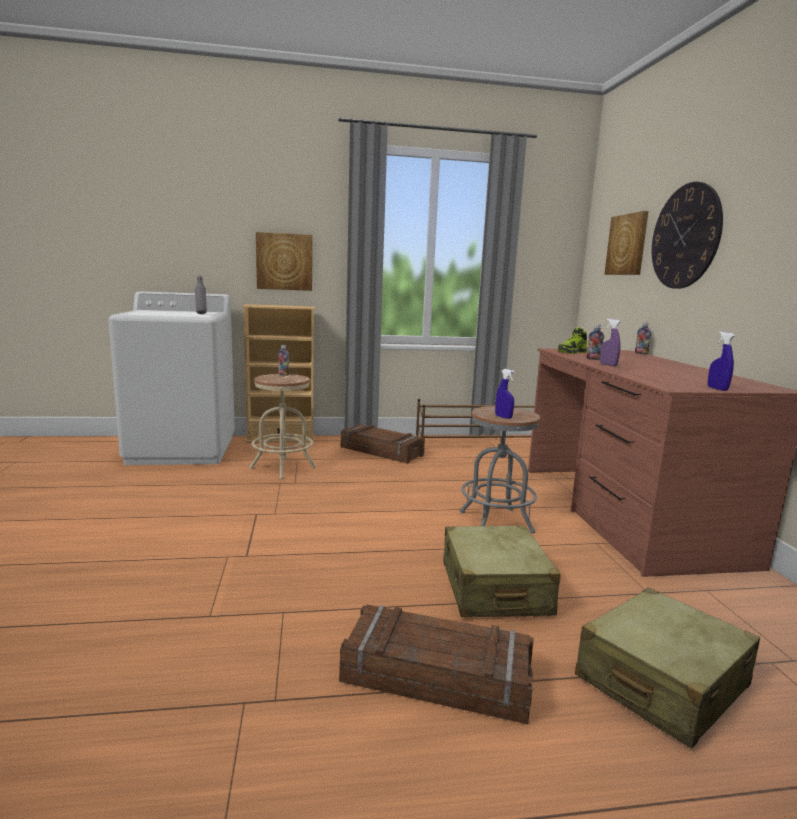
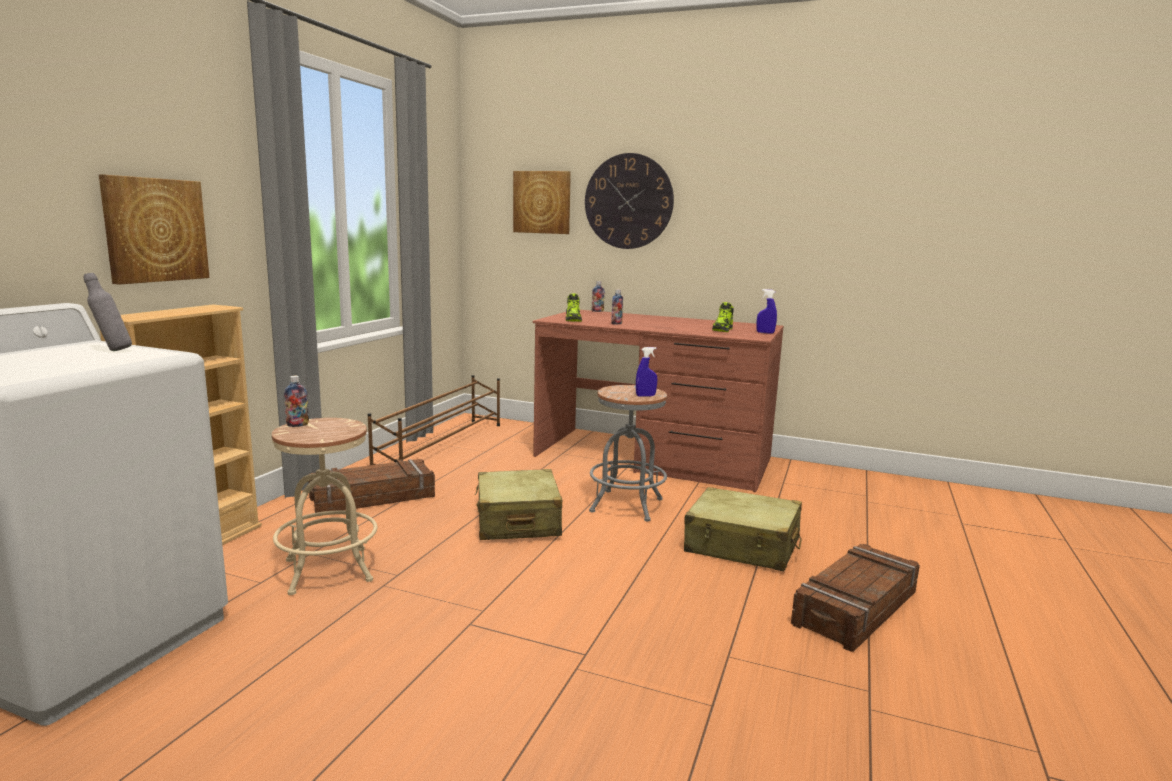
camera: 60 degrees left, 0 degrees up
(608, 365) = (649, 327): purple spray bottle -> none
(661, 682) = (879, 537): beige suitcase -> beige suitcase (517, 521)
(676, 379) = (722, 330): none -> shoe

